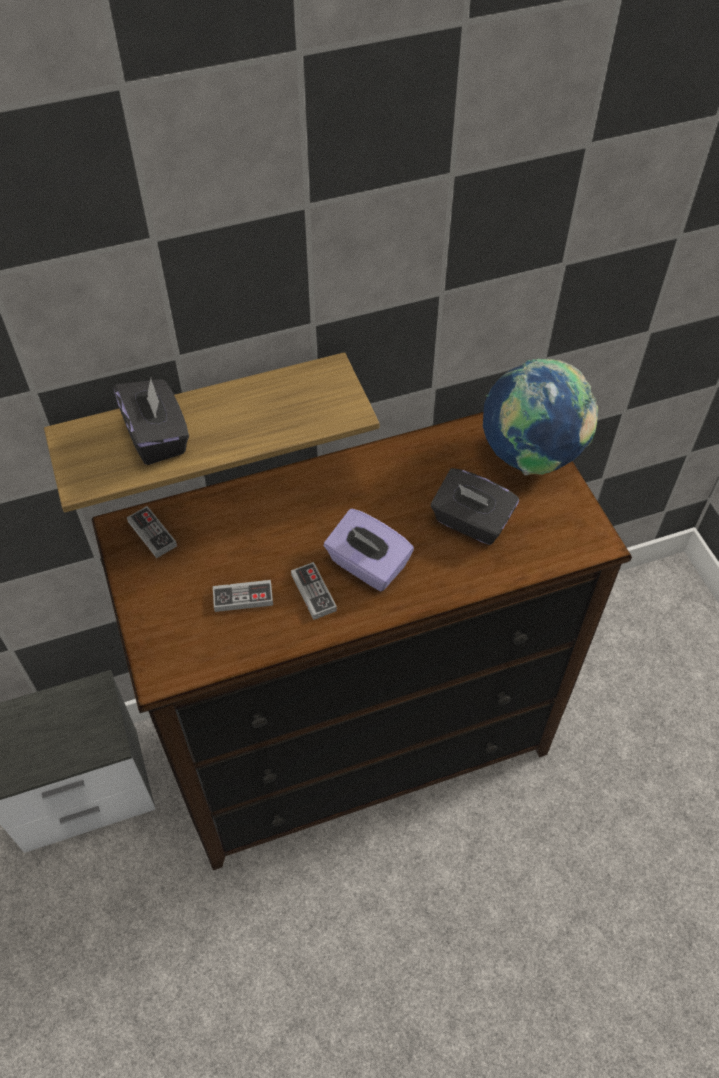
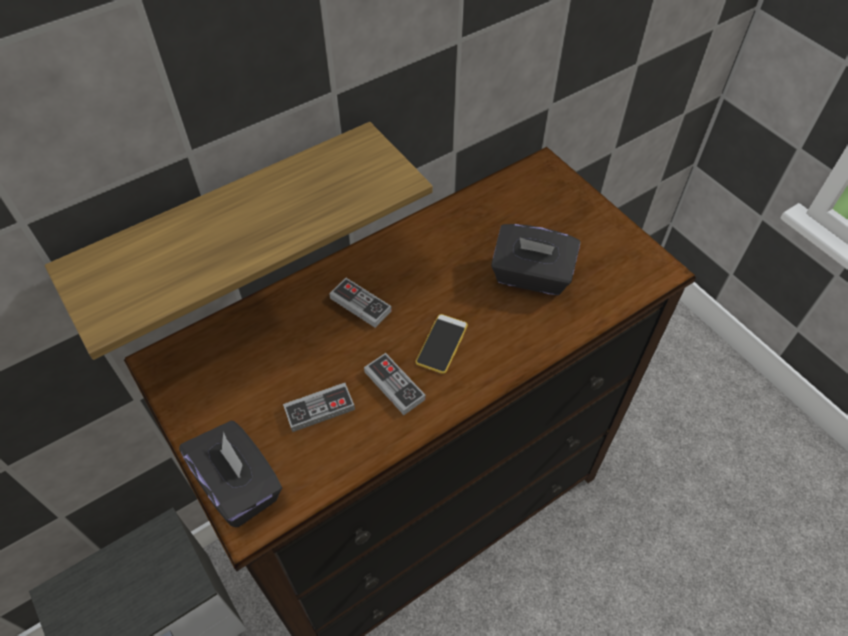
camera: 15 degrees left, 0 degrees up
(152, 534) = (198, 361): game controller -> game controller (360, 304)
(157, 437) = (186, 248): black tissue box -> black tissue box (239, 485)
(367, 565) = (441, 344): purple tissue box -> phone
(531, 456) = (565, 201): globe -> none

